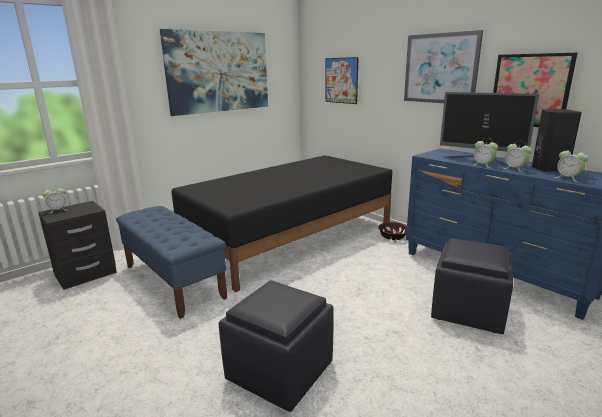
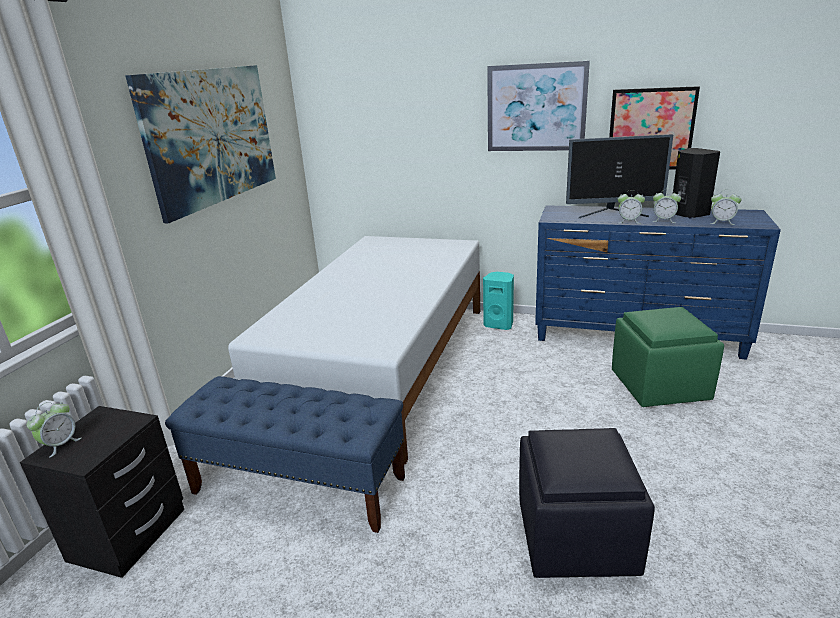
camera: 30 degrees left, 5 degrees up
(292, 238) = (386, 363): black bed -> white bed
(341, 80) = (380, 129): picture -> none
(393, 236) = (499, 324): bowl -> turquoise speaker
(469, 311) = (660, 386): black ottoman -> green ottoman

